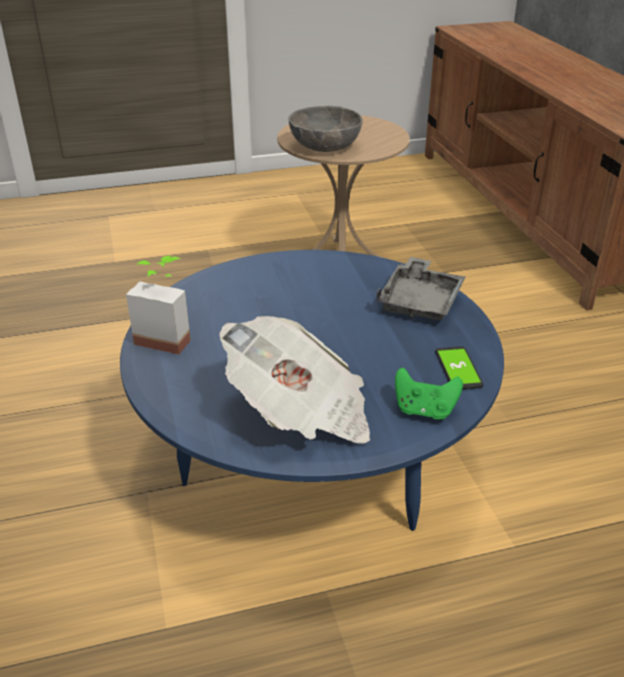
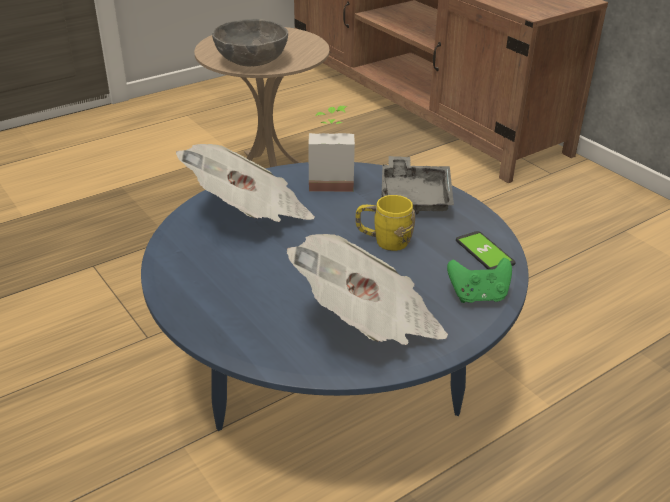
camera: 20 degrees left, 0 degrees up
(167, 336) = (190, 278): potted plant -> potted plant (331, 181)
(255, 289) = (250, 213): none -> newspaper
(363, 338) = (384, 241): none -> yellow mug

